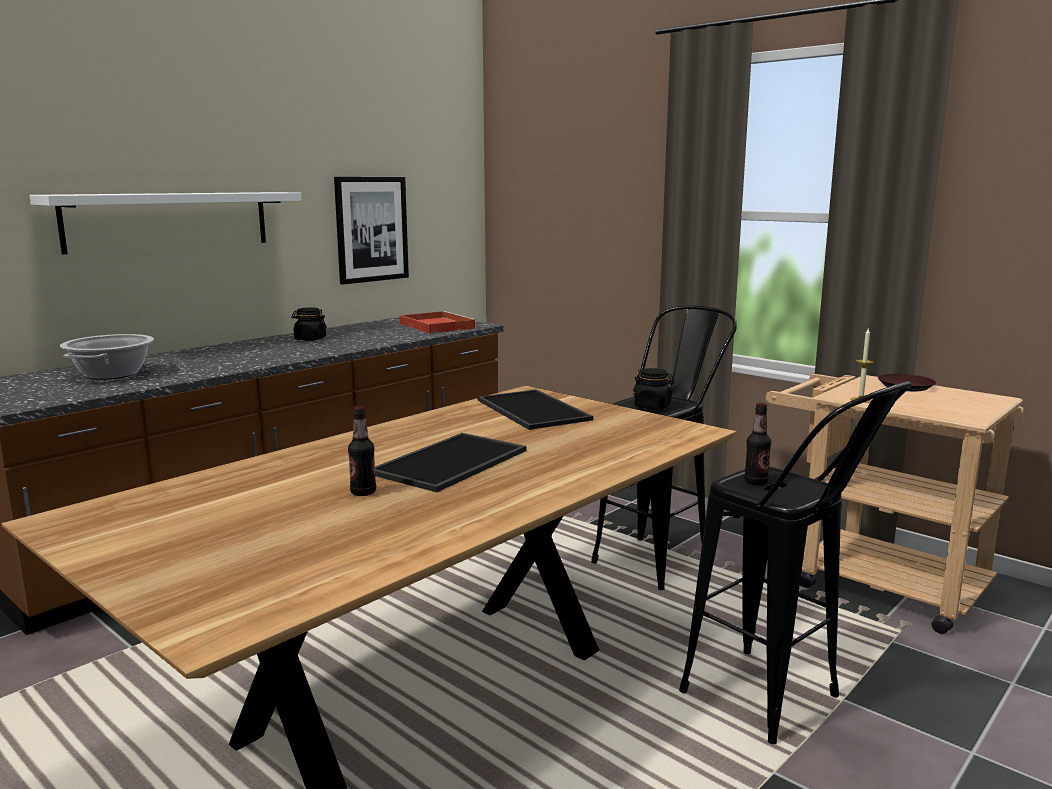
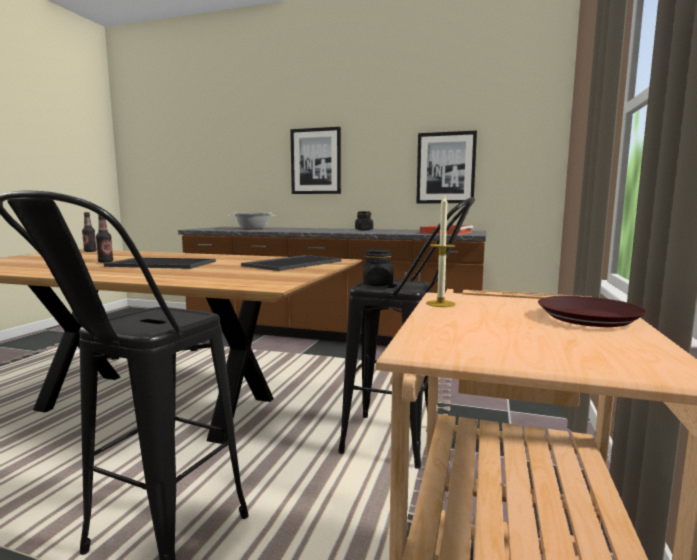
camera: 65 degrees right, 5 degrees down
(169, 220) = (316, 161): white shelf -> picture
(755, 482) = (163, 315): bottle -> bottle (90, 251)

